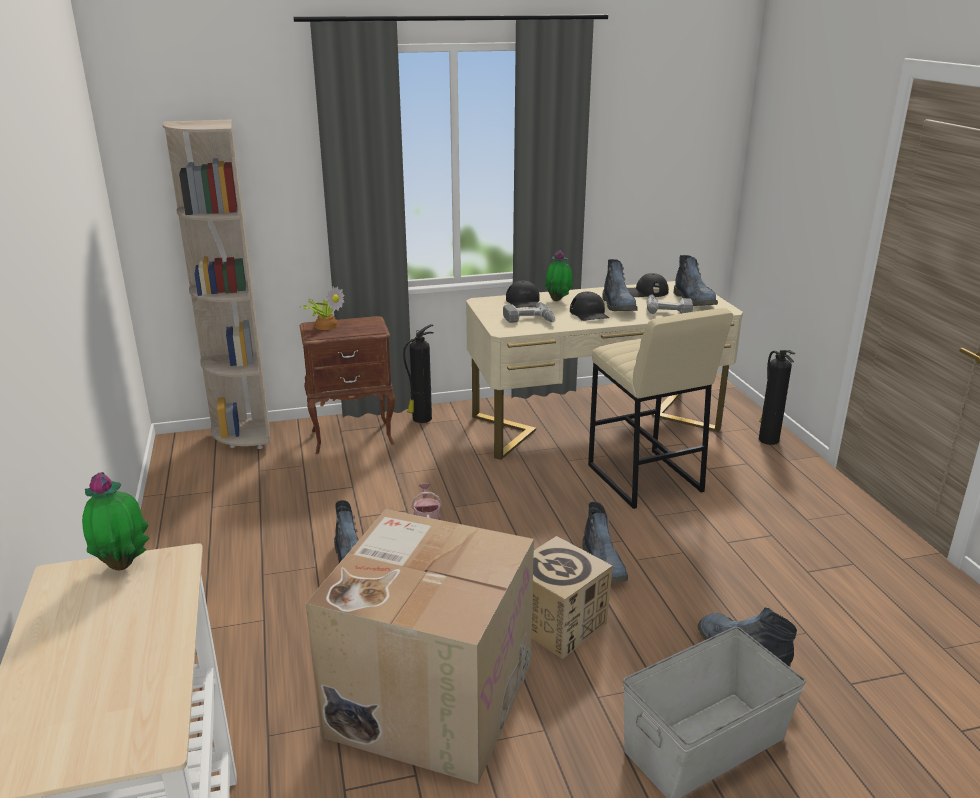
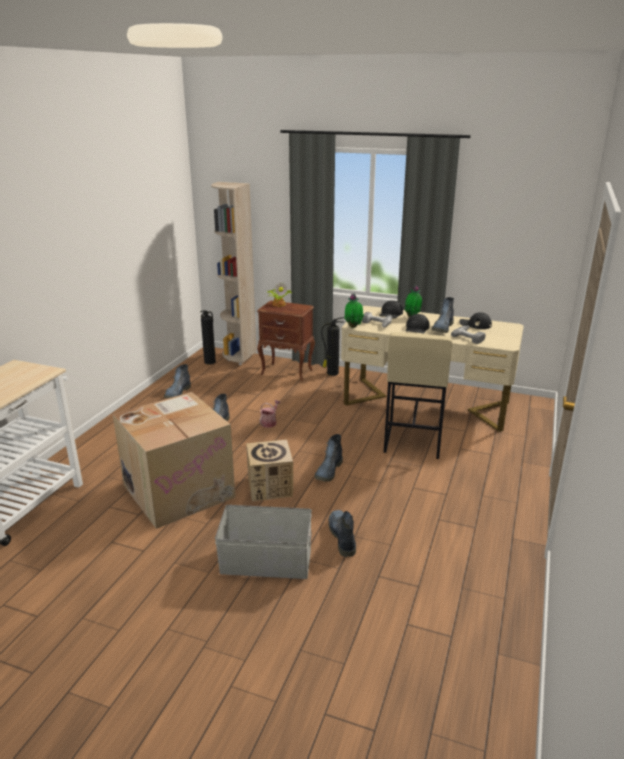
camera: 35 degrees right, 0 degrees up
(123, 564) = (35, 367): potted plant -> potted plant (353, 327)
(694, 301) = (498, 336): boot -> boot (177, 393)
(768, 439) = (527, 446): fire extinguisher -> fire extinguisher (210, 362)

